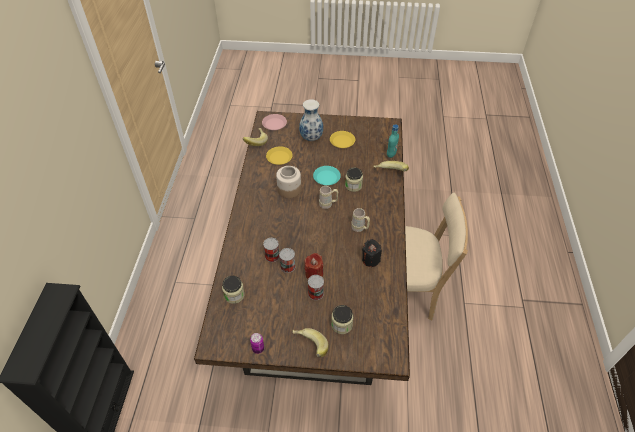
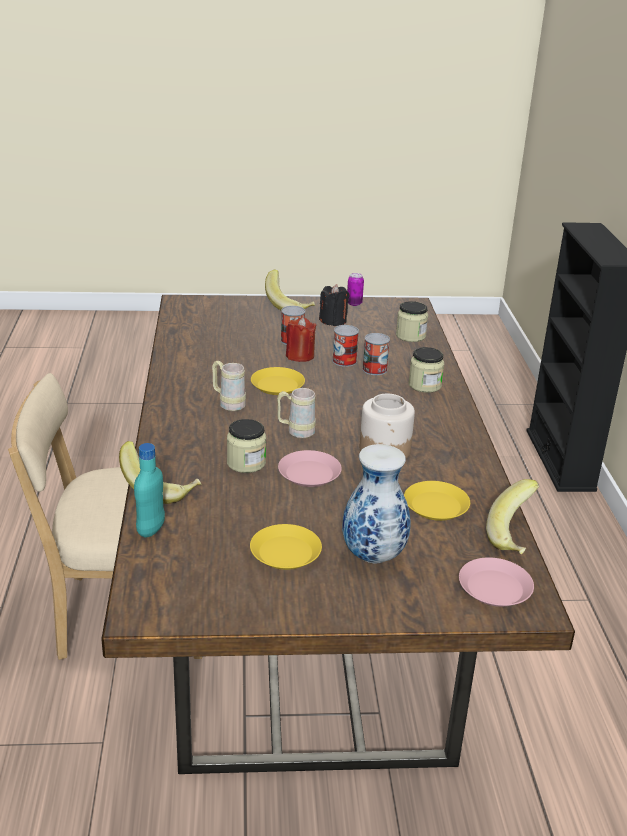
camera: 170 degrees right, 20 degrees down
(326, 177) = (310, 474): turquoise plate -> pink plate
(332, 243) = (277, 385): none -> yellow plate
(341, 325) = (249, 320): jar -> jar (424, 385)
(370, 260) = (208, 371): black candle -> black candle (333, 321)

